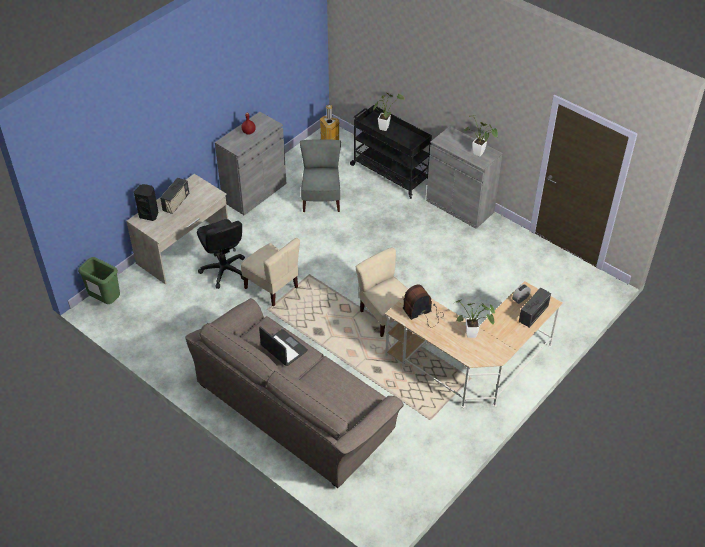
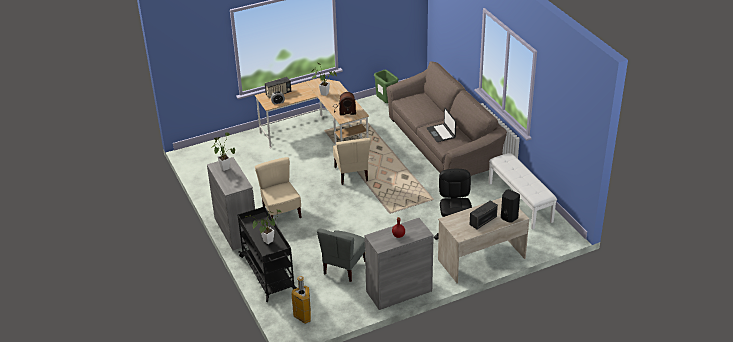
camera: 155 degrees left, 10 degrees down
(105, 300) = (556, 237): green trash can -> green trash can (386, 103)
(158, 337) = (520, 202): none -> white bench
(272, 287) = (422, 212): beige chair -> beige chair (281, 213)

